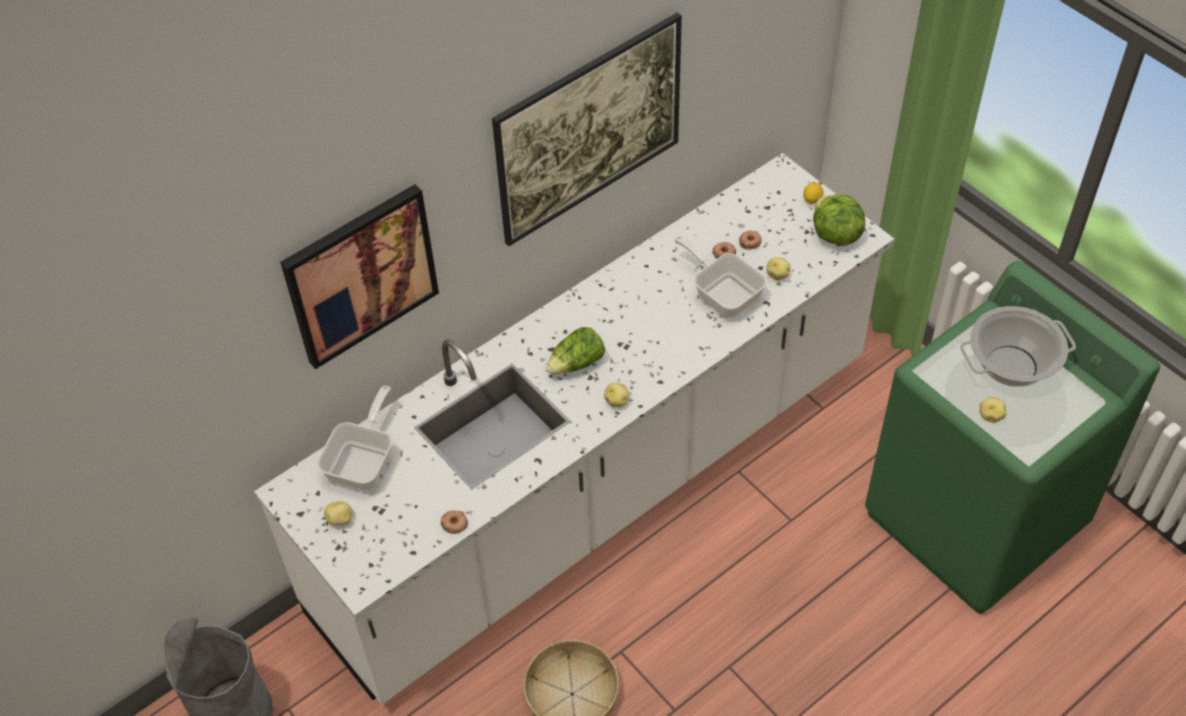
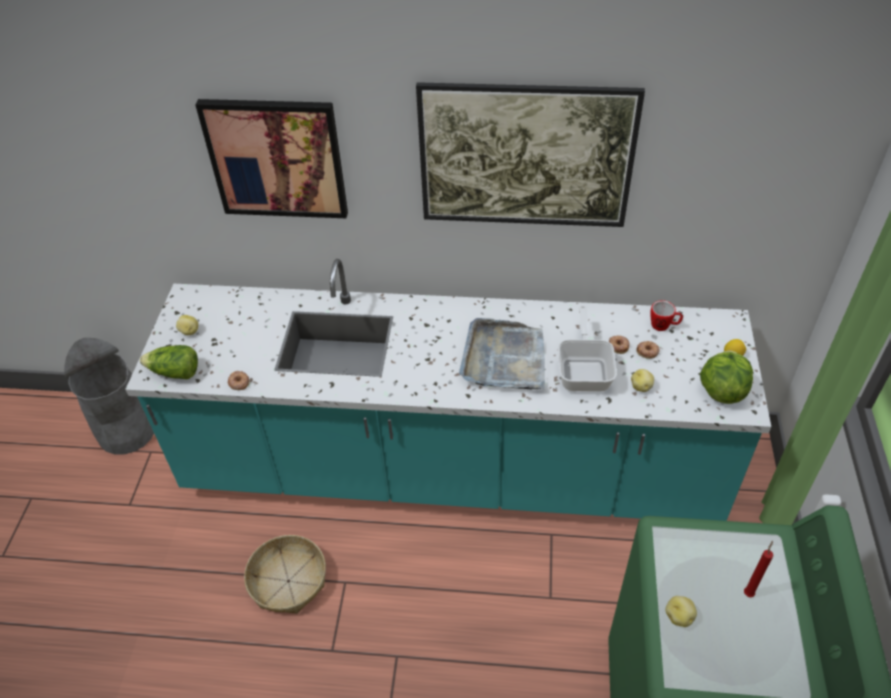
camera: 45 degrees right, 5 degrees down
(364, 461) = (243, 309): frying pan -> none
(576, 364) = (430, 345): lettuce -> lettuce (175, 372)
(598, 487) = (450, 470): white counter -> turquoise counter
(617, 401) = (425, 386): potato -> none
(650, 330) = (504, 358): none -> grey tray
(738, 211) = (664, 326): none -> mug
(1011, 365) = (749, 592): cooking pot -> red candle

